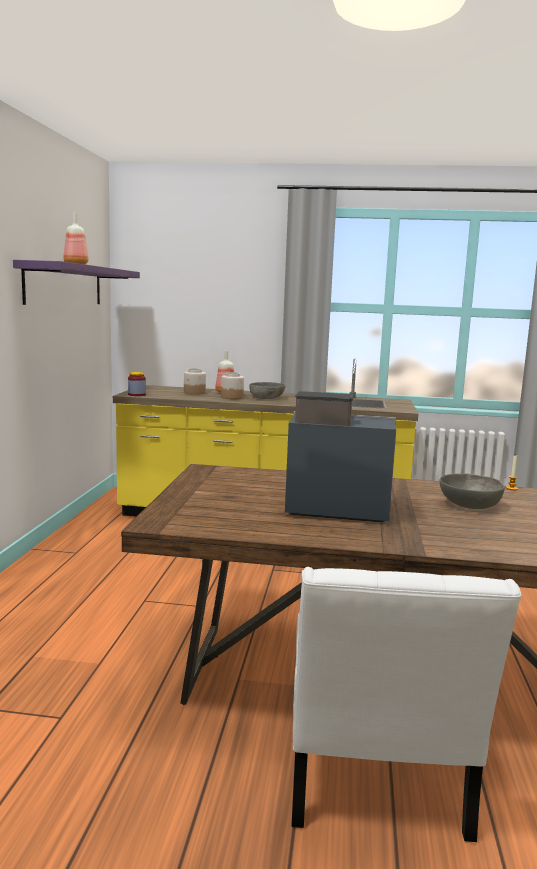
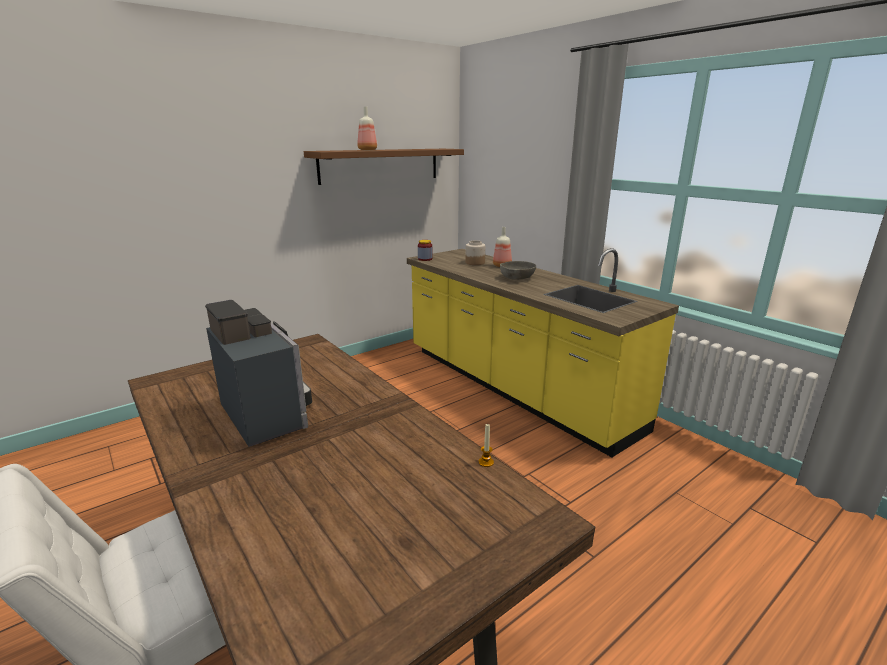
camera: 45 degrees right, 10 degrees up
(65, 285) = (380, 165): purple shelf -> brown shelf
(232, 397) = (489, 272): jar -> none
(468, 505) = (376, 462): grey bowl -> none

